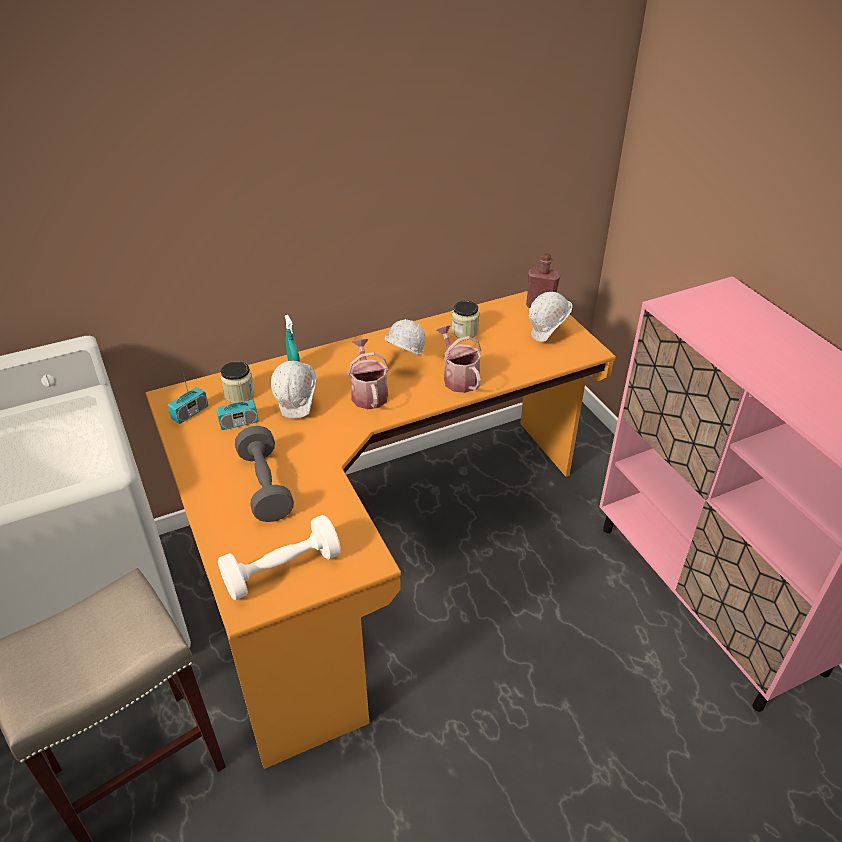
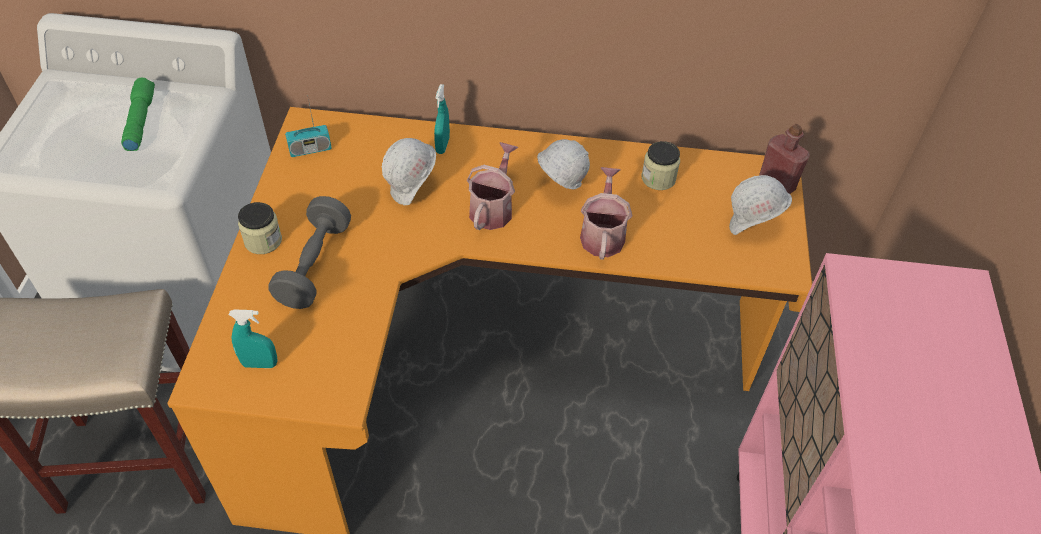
camera: 30 degrees right, 10 degrees up
(42, 435) = (139, 121): none -> green flashlight
(239, 394) = (369, 149): jar -> jar (263, 240)
(239, 423) = (344, 182): radio -> none
(282, 570) = (260, 364): white dumbbell -> turquoise spray bottle

